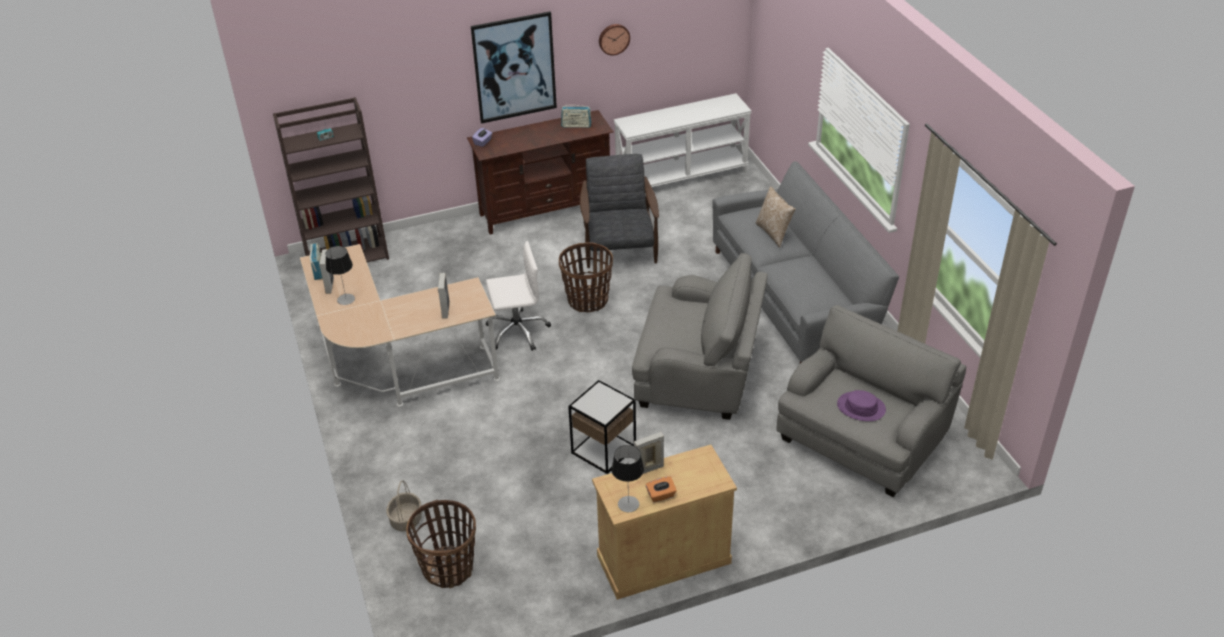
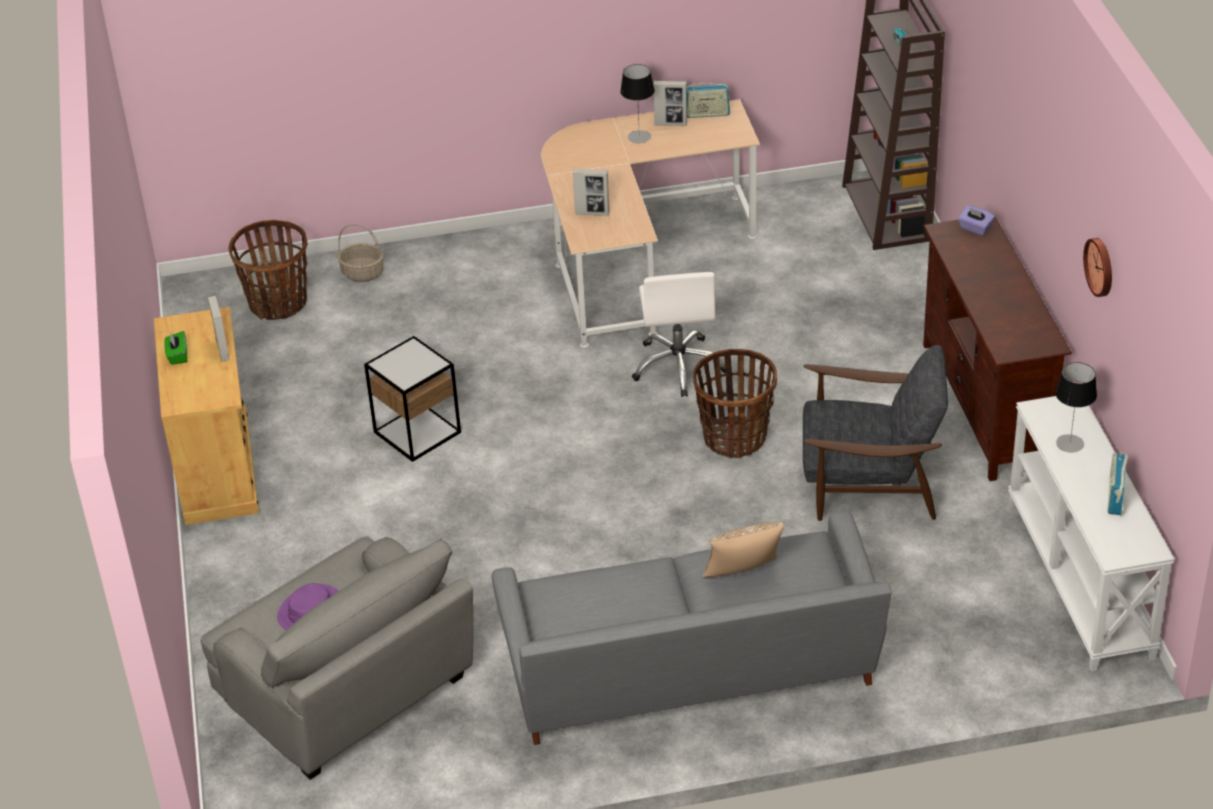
camera: 100 degrees right, 0 degrees up
(514, 67) = (1035, 176): picture -> none
(576, 125) = (1018, 325): radio -> radio (1115, 497)
(628, 504) = (177, 330): table lamp -> table lamp (1070, 443)
(661, 495) = (177, 356): orange tissue box -> green tissue box
(699, 373) = (537, 538): grey armchair -> none

